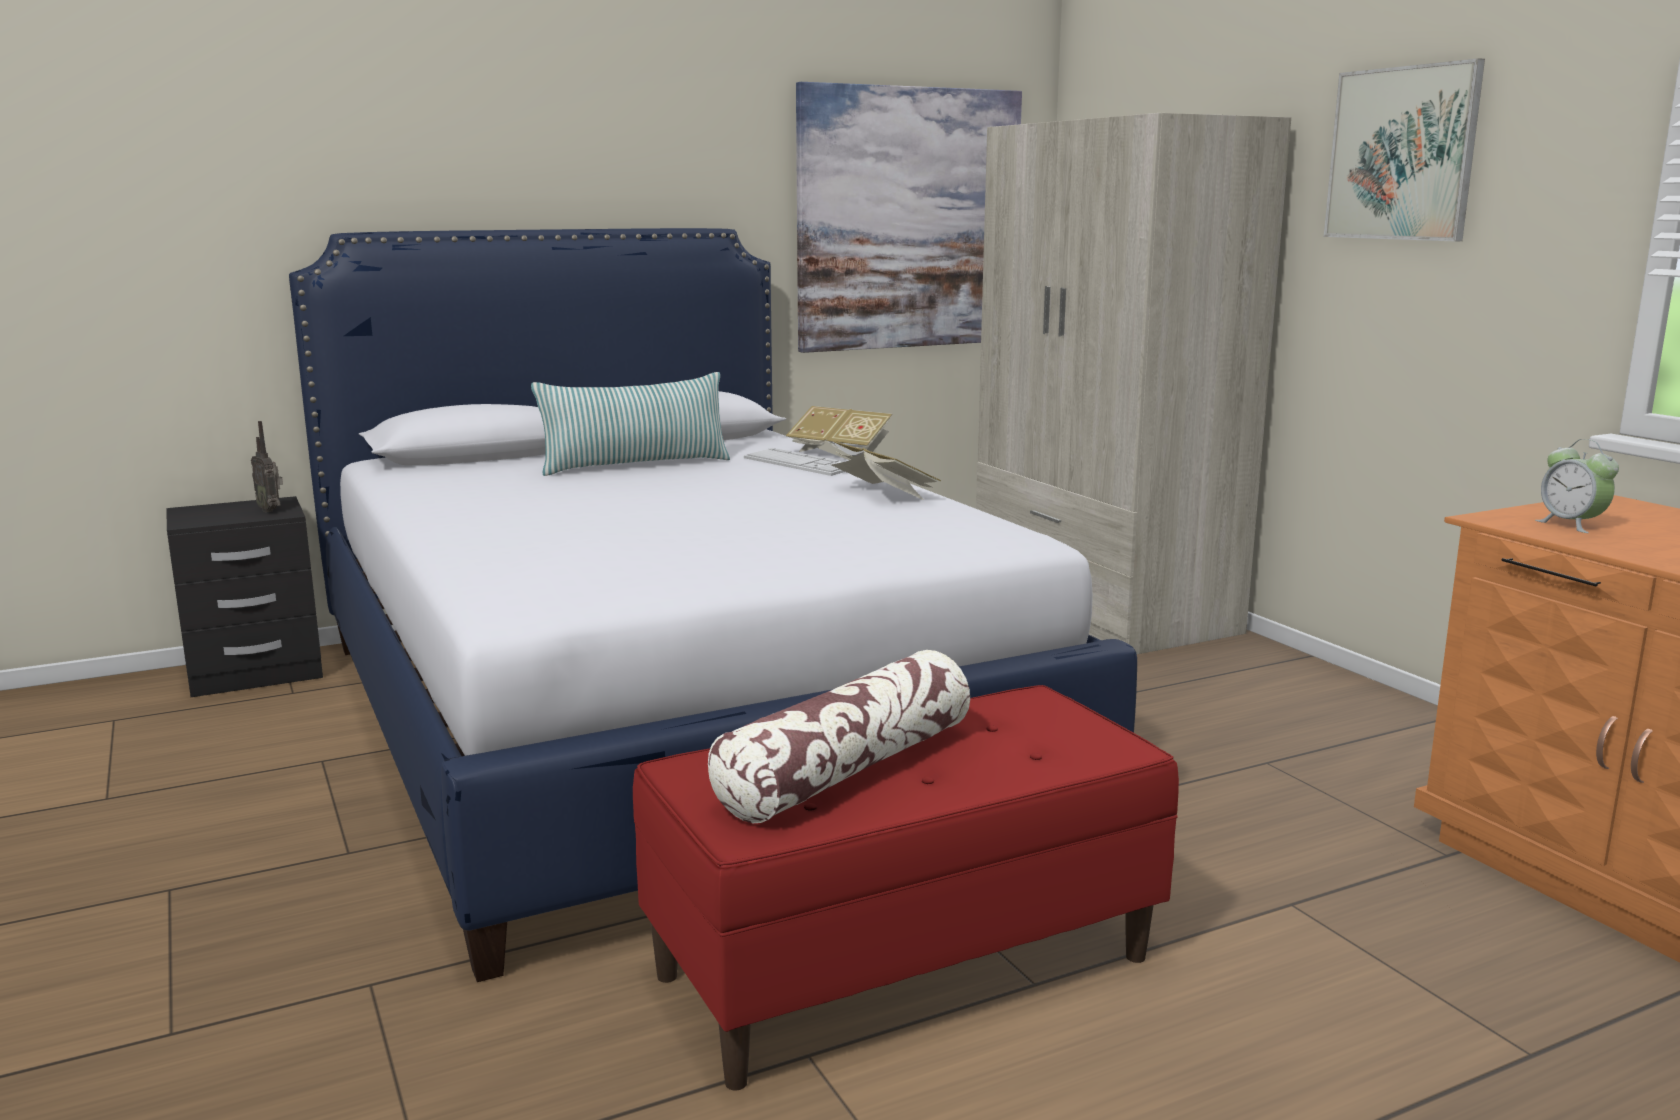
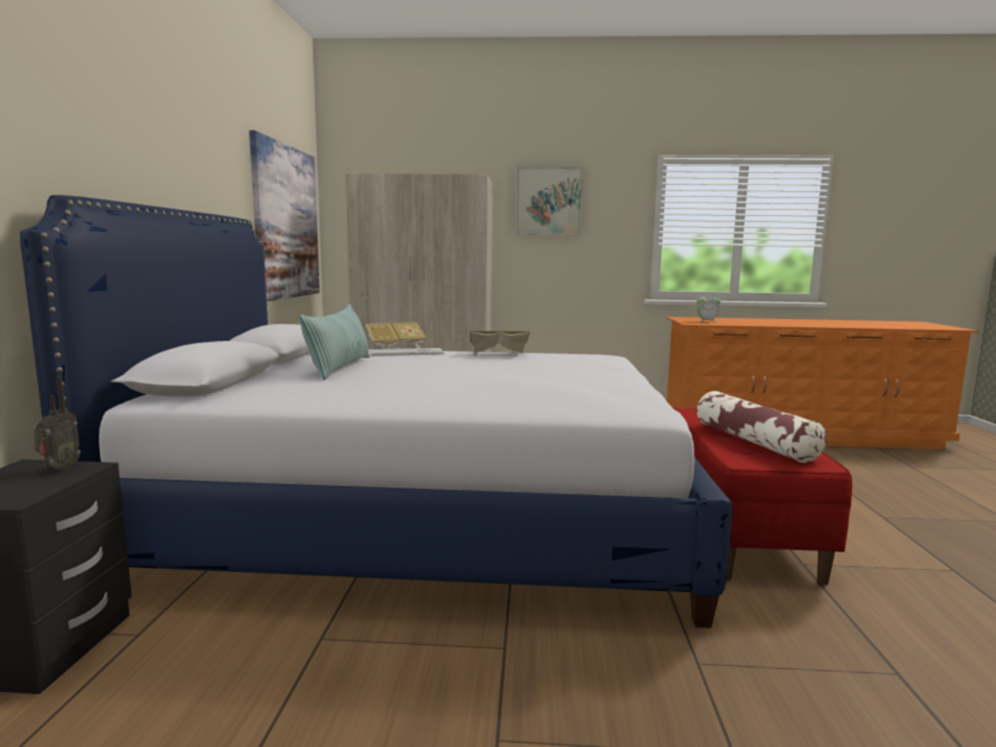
camera: 60 degrees left, 5 degrees down
(271, 510) = (58, 469): radio -> radio turned 60 degrees counterclockwise

